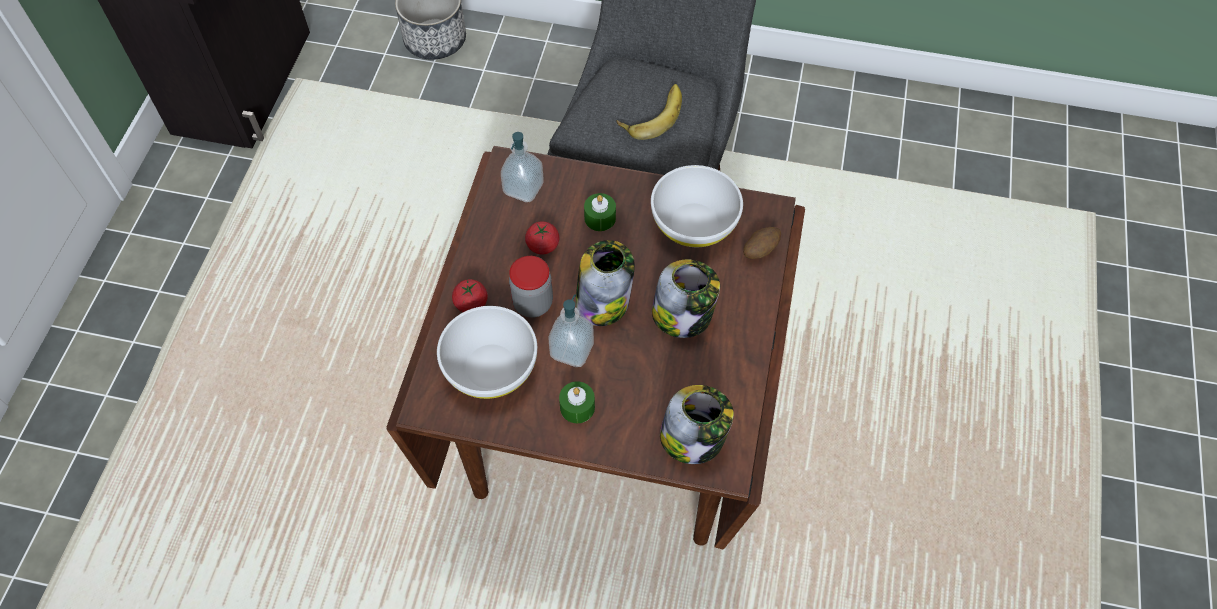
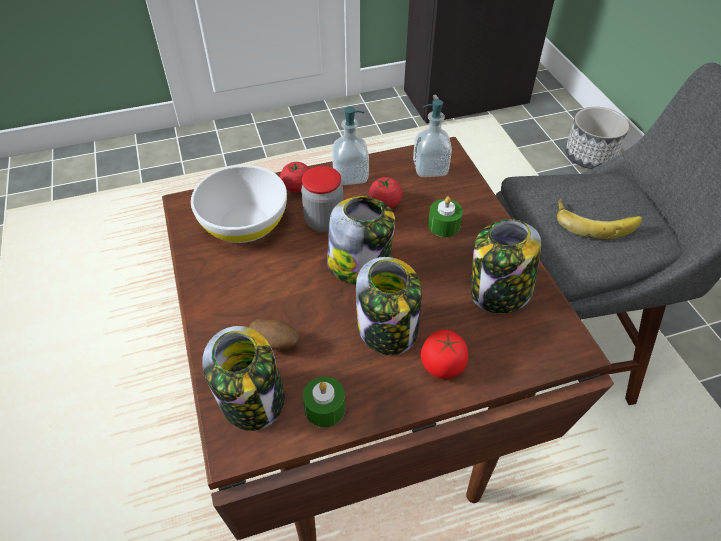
camera: 60 degrees right, 10 degrees down
(572, 350) = (294, 266): soap dispenser -> soap dispenser (350, 176)
(577, 407) = (238, 295): green candle -> green candle (325, 408)
(694, 223) = (499, 293): white bowl -> jar
(736, 297) = (442, 365): none -> tomato
(759, 250) = (516, 360): potato -> potato (275, 343)

